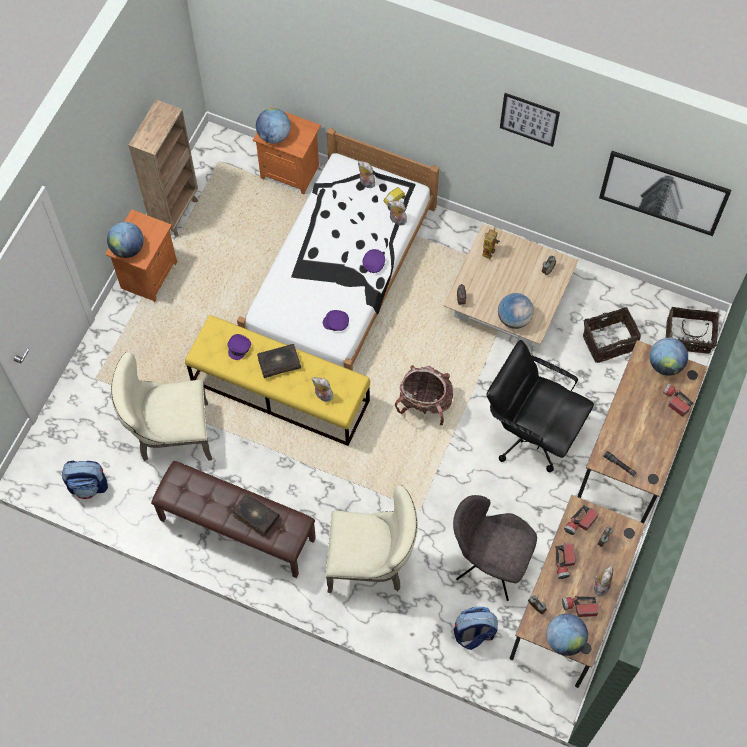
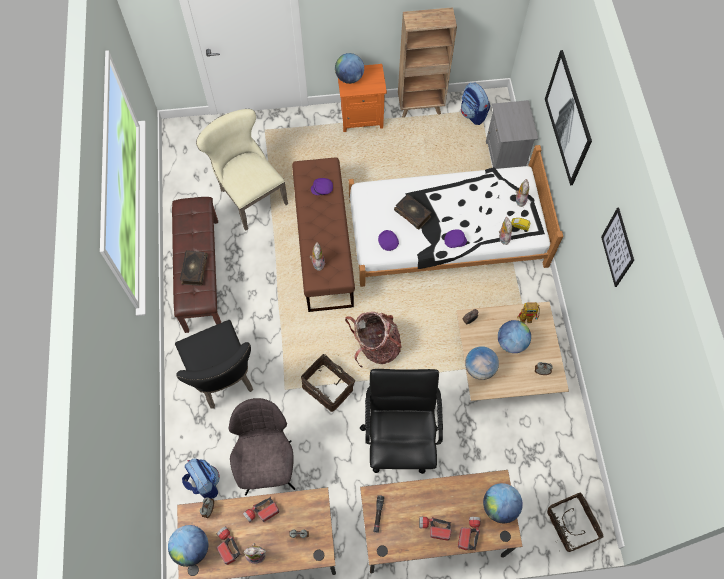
camera: 60 degrees right, 0 degrees up
(89, 485) = (184, 169): backpack -> backpack (473, 114)
(274, 135) = (505, 114): globe -> globe (511, 342)
(279, 363) = (326, 220): book -> book (412, 214)
(280, 392) = (324, 245): yellow bench -> brown bench
(290, 171) = (505, 157): orange nightstand -> grey nightstand
(371, 563) = (223, 378): beige chair -> black chair
(580, 523) = (305, 508): flashlight -> flashlight (434, 528)
(608, 340) = (521, 458): basket -> basket (328, 387)
(664, 191) = (644, 405): picture -> picture (569, 118)

